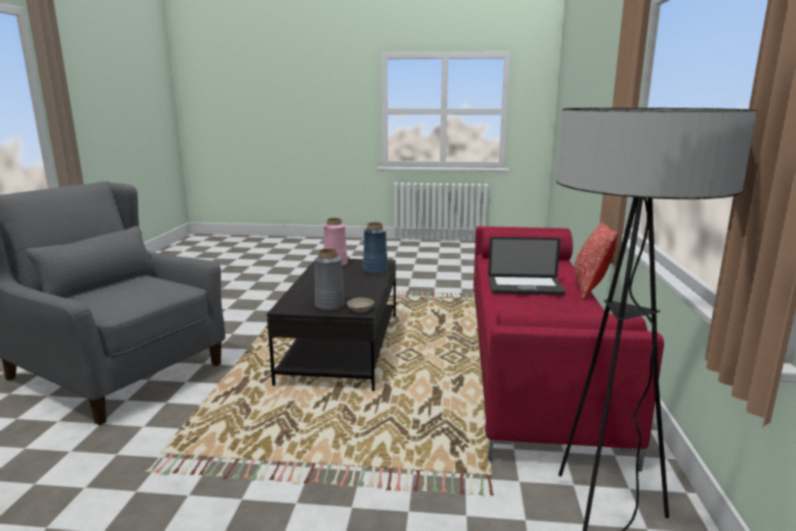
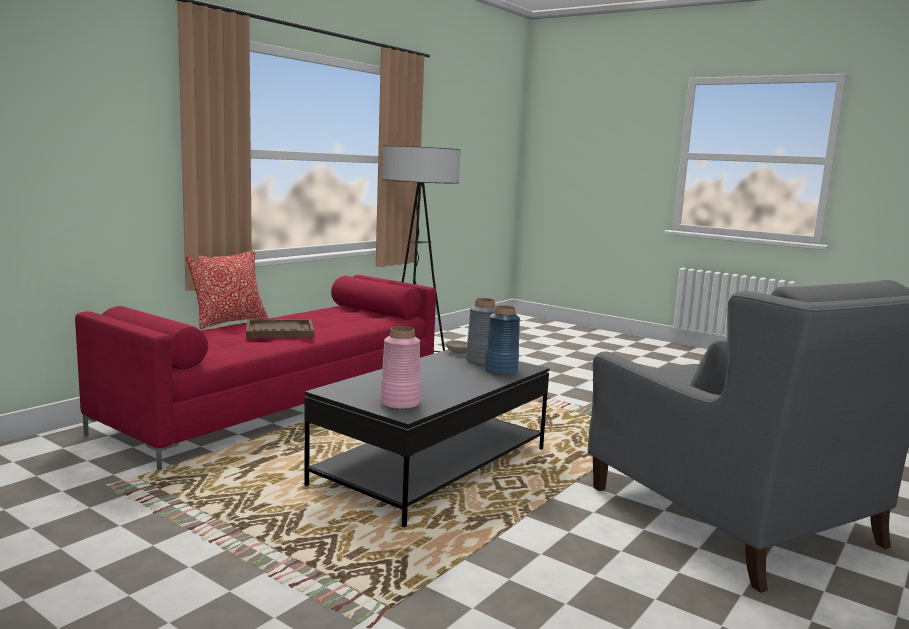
camera: 150 degrees left, 5 degrees down
(375, 270) = (365, 383): blue vase -> blue vase (501, 371)
(525, 287) = (279, 331): laptop -> brown tray

